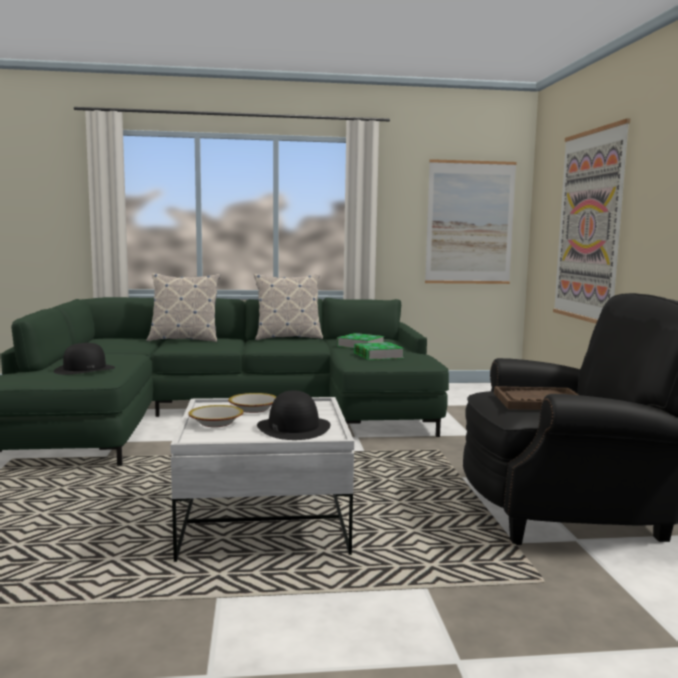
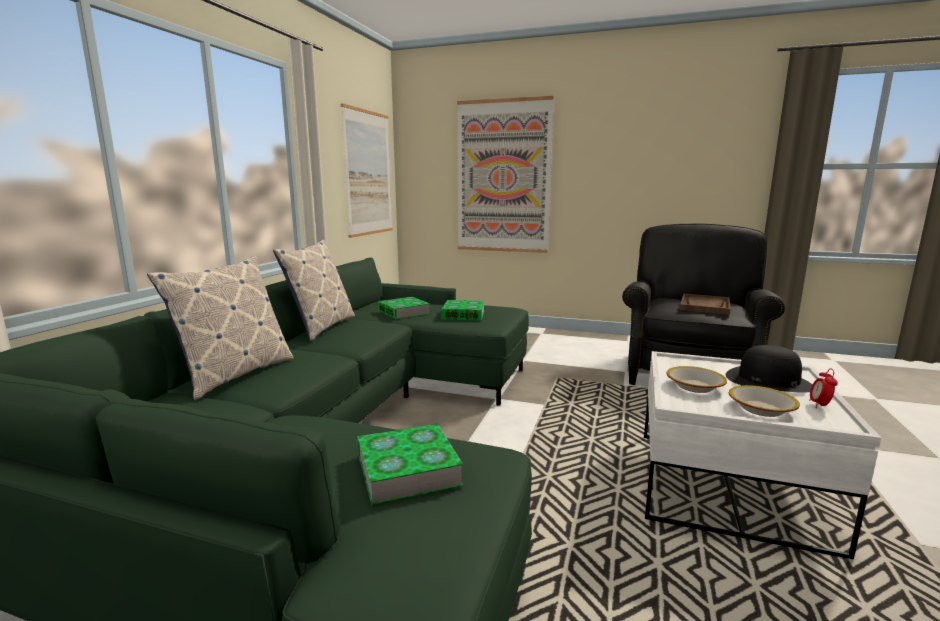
camera: 65 degrees left, 5 degrees up
(85, 369) = (408, 470): black hat -> book
(239, 438) = (819, 405): none -> alarm clock

